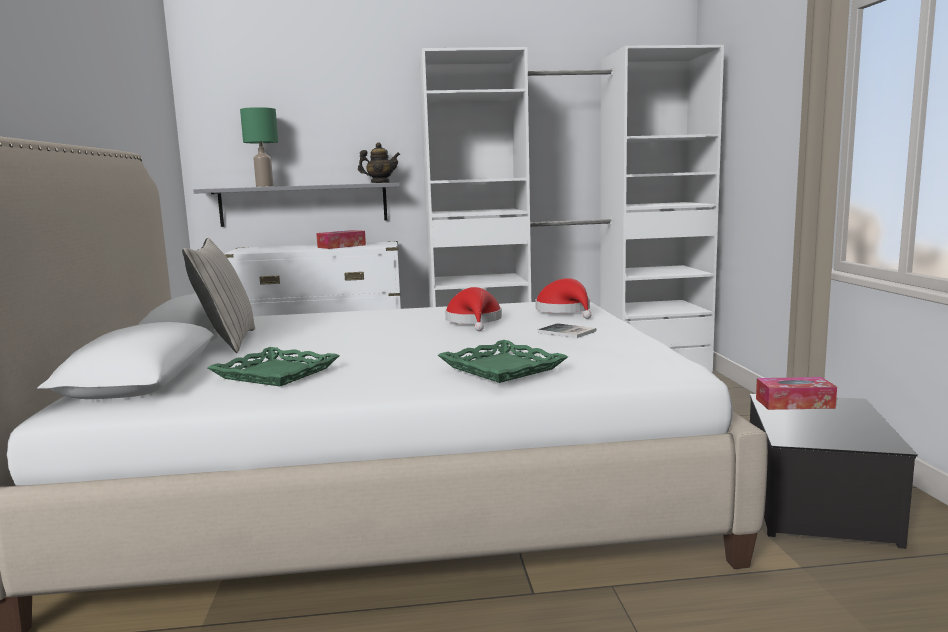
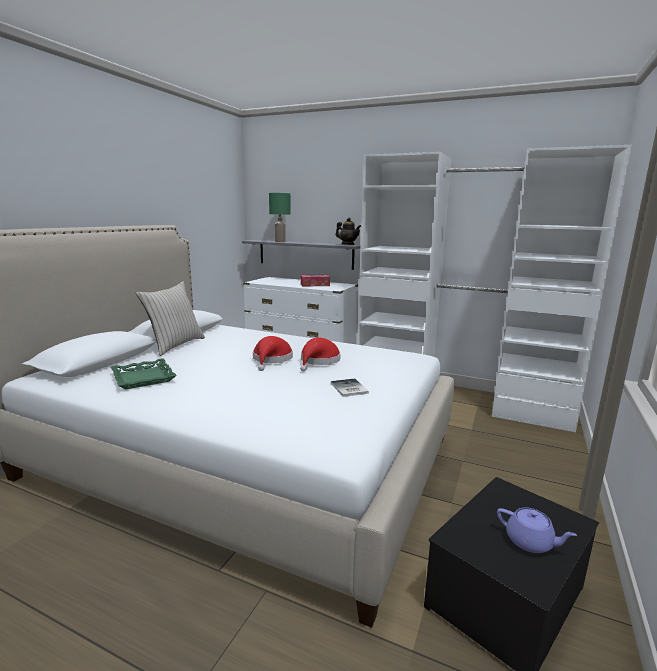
camera: 30 degrees right, 5 degrees up
(503, 368) = (239, 413): green tray -> none
(565, 311) = (390, 366): red hat -> red hat (272, 359)
(794, 403) = (518, 502): tissue box -> none
(844, 423) = (530, 542): none -> purple teapot

